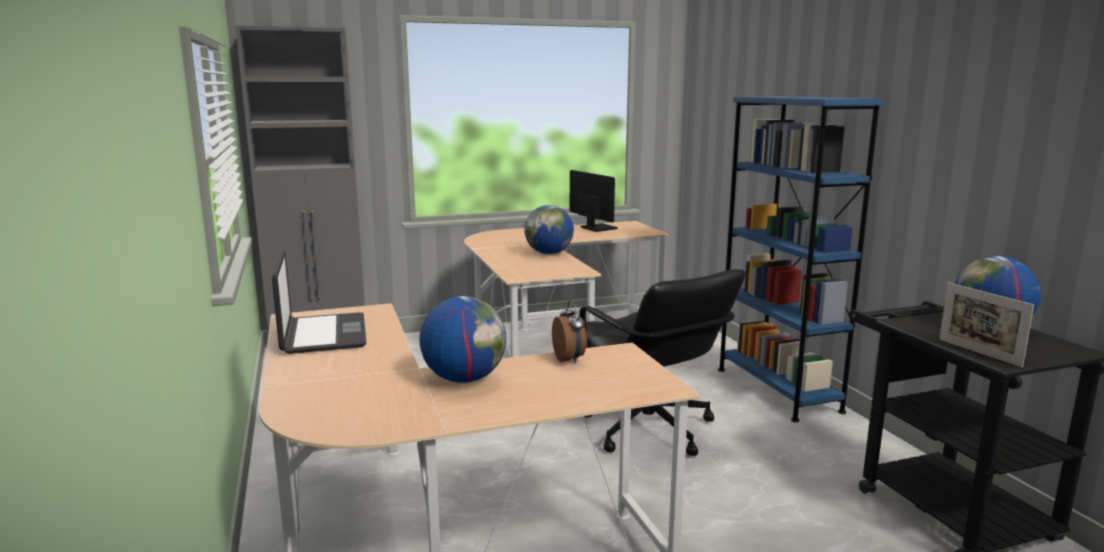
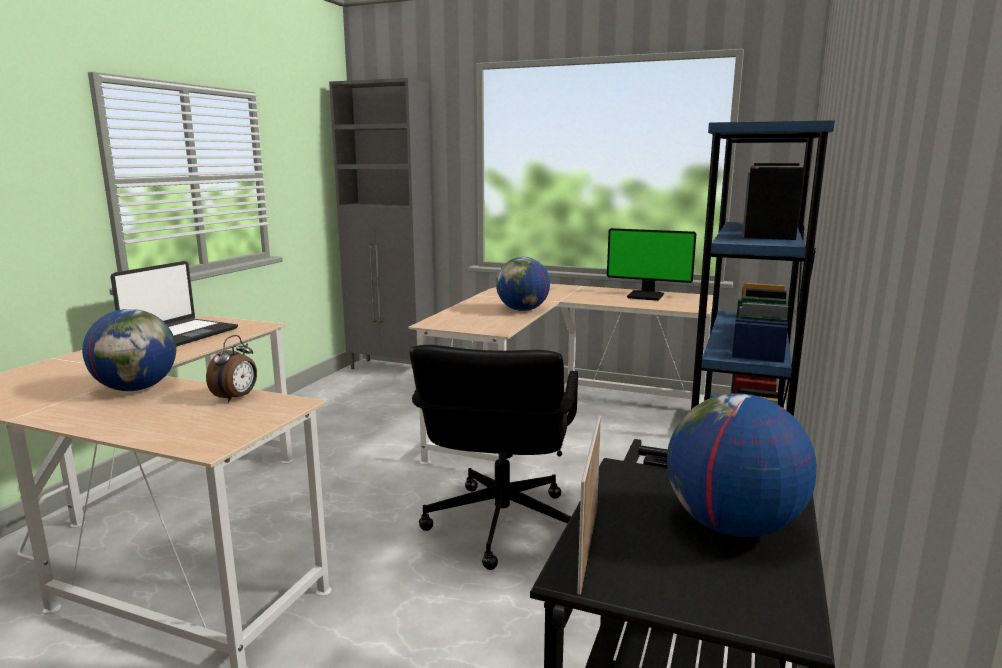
camera: 40 degrees right, 0 degrees up
(597, 228) = (646, 296): monitor -> monitor turned 105 degrees clockwise

